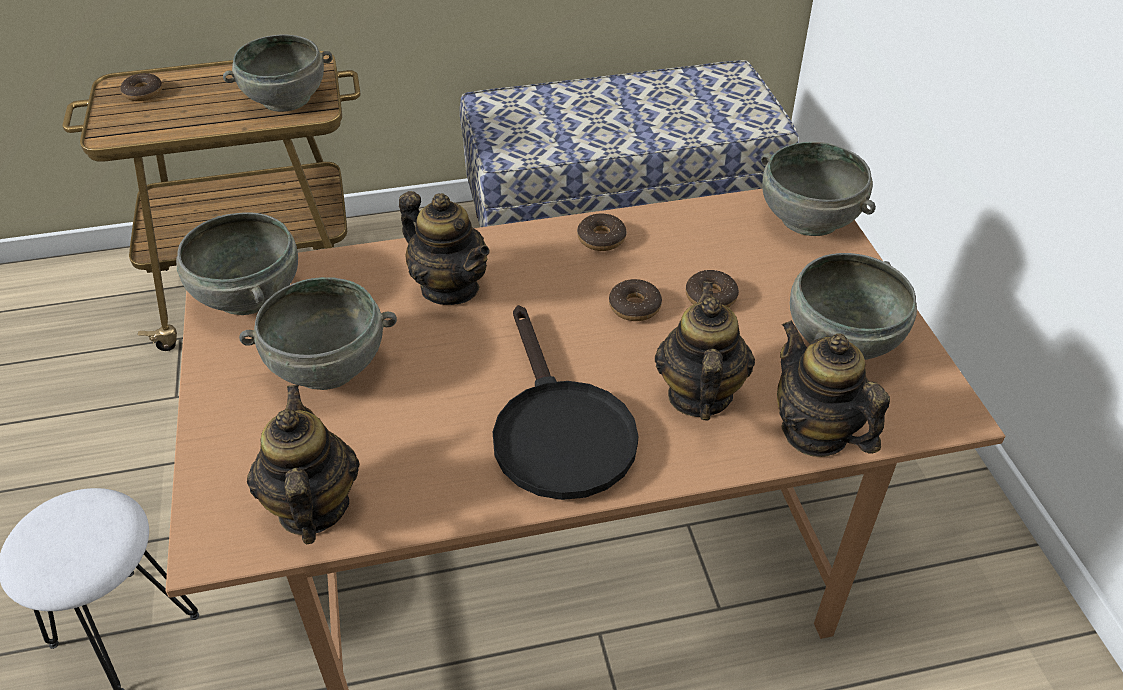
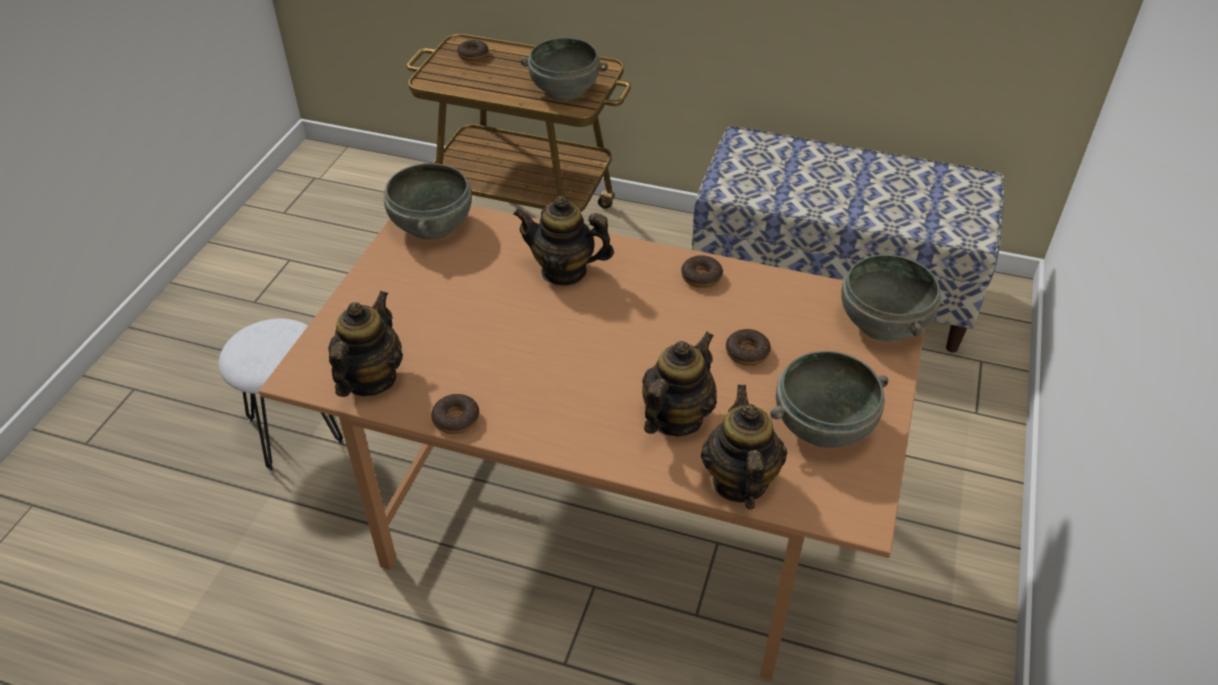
camera: 30 degrees right, 0 degrees up
(327, 367) = (444, 293): grey bowl -> none
(450, 287) = (564, 271): teapot -> teapot turned 120 degrees clockwise
(557, 429) = (558, 398): black frying pan -> none
(634, 306) = (683, 336): donut -> donut (456, 419)

